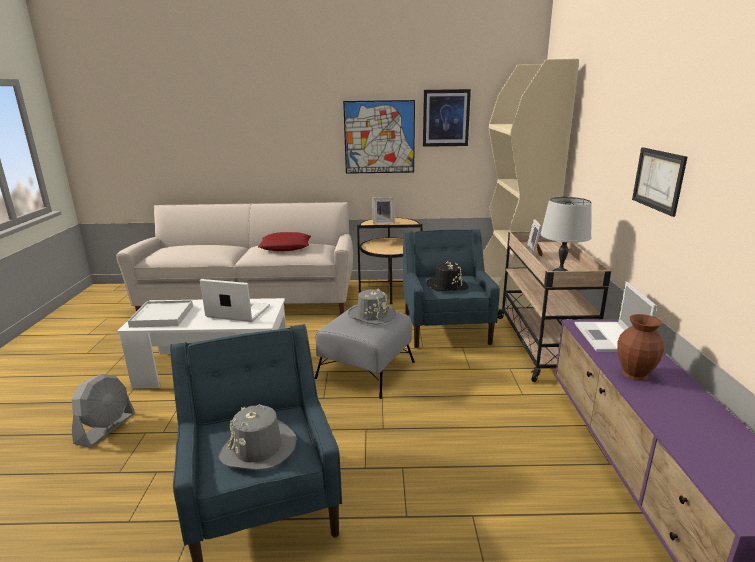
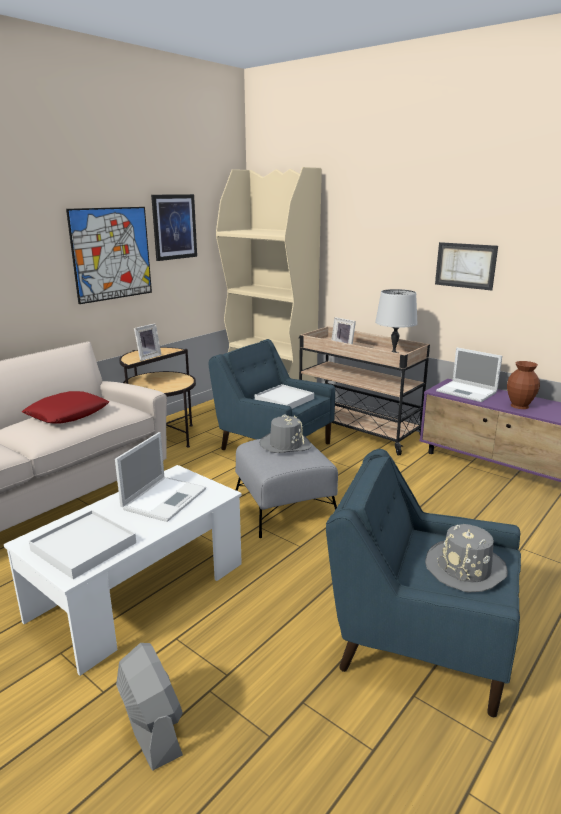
camera: 50 degrees left, 0 degrees up
(237, 312) = (165, 498): laptop -> laptop turned 150 degrees clockwise
(447, 285) = (284, 400): black hat -> white tray

